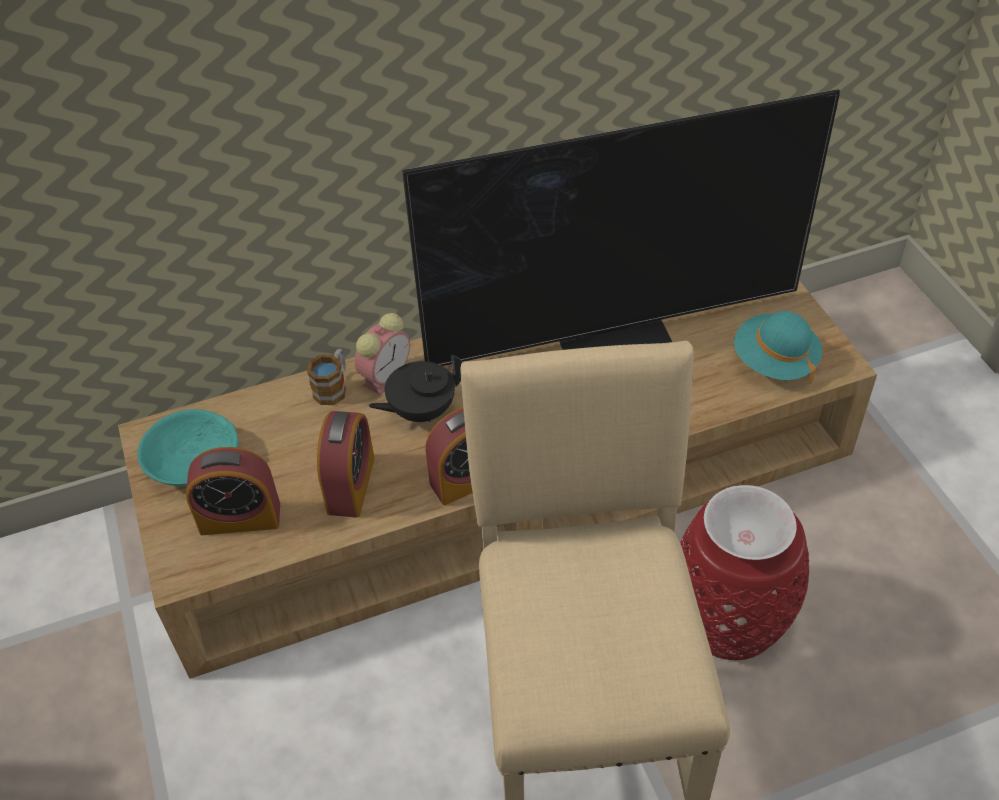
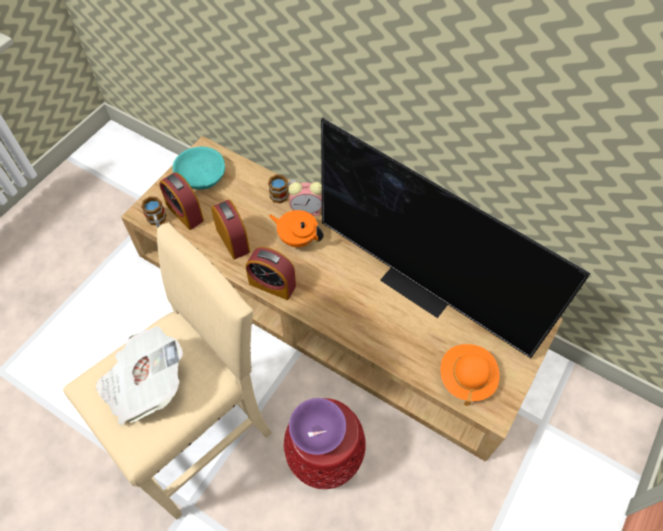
camera: 50 degrees right, 10 degrees up
(218, 561) = (157, 221): none -> mug
(351, 485) = (233, 240): alarm clock -> alarm clock turned 90 degrees counterclockwise
(421, 411) = (297, 238): black teapot -> orange teapot
(588, 632) = (144, 384): none -> newspaper
(745, 540) = (317, 431): white bowl -> purple bowl
(774, 361) = (466, 377): turquoise hat -> orange hat

